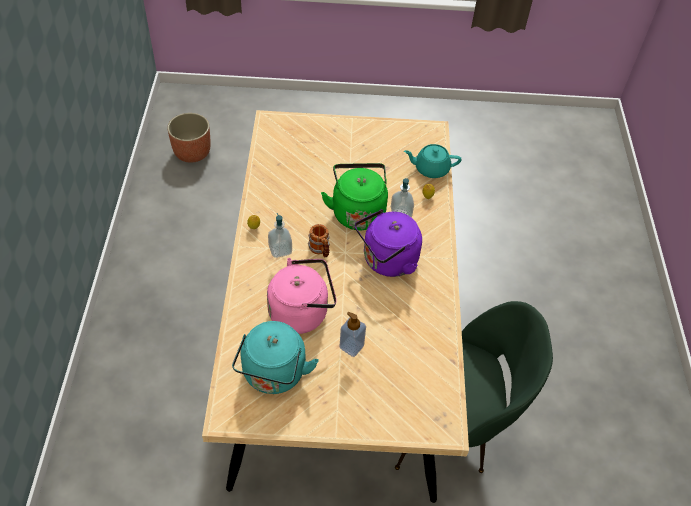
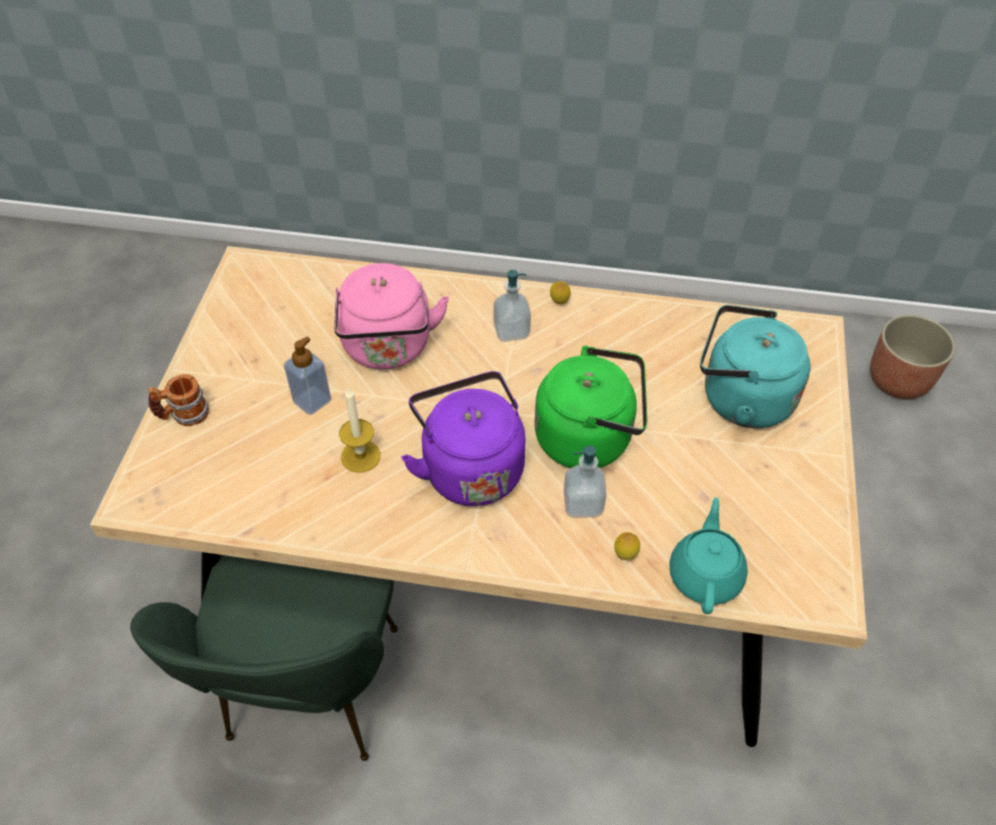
camera: 100 degrees right, 0 degrees up
(273, 375) = (290, 312): turquoise kettle -> turquoise kettle (740, 398)
(320, 250) = (506, 379): mug -> mug (183, 415)
(389, 314) = (360, 456): none -> candle

